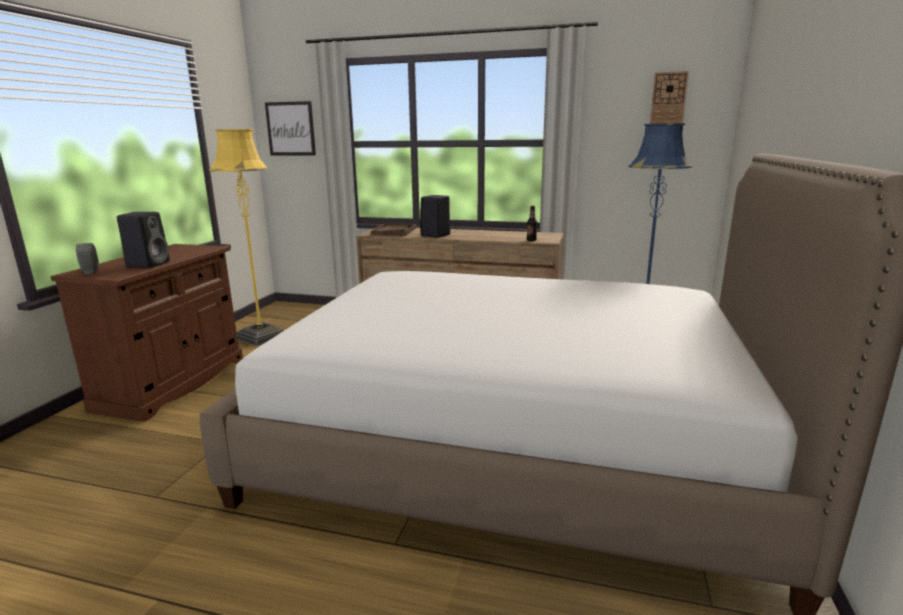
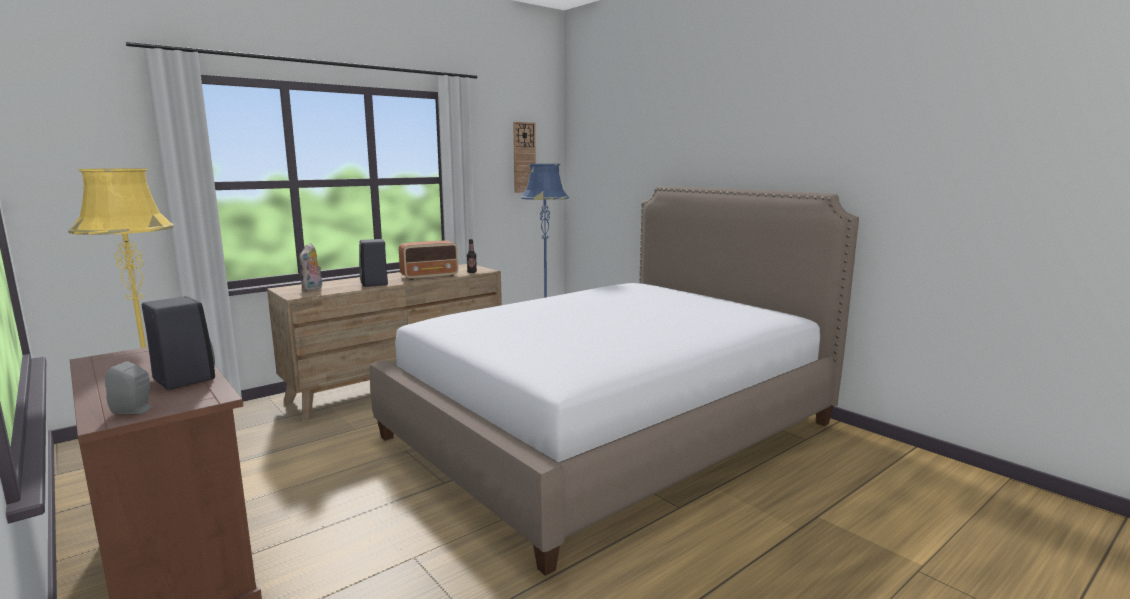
camera: 55 degrees left, 5 degrees down
(290, 129) = (82, 165): picture -> none
(394, 231) = (313, 289): brown tray -> plush toy
(489, 237) = (430, 276): none -> radio

